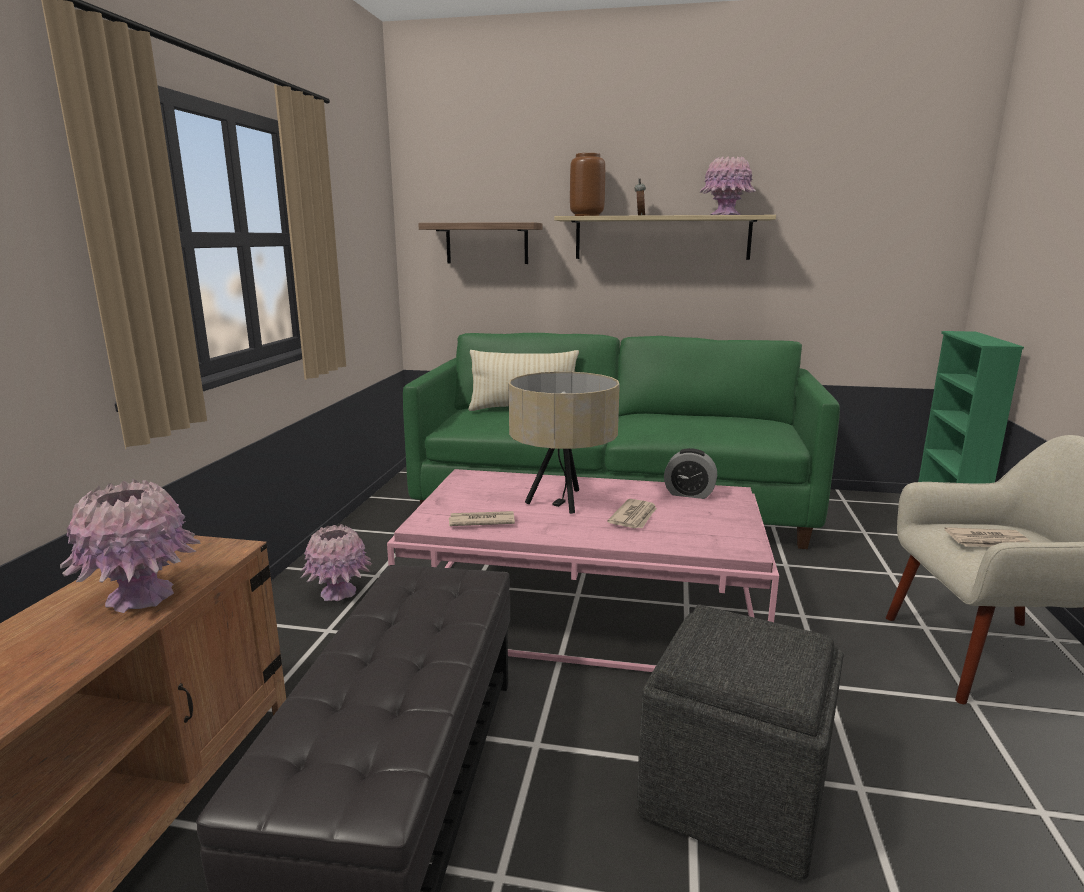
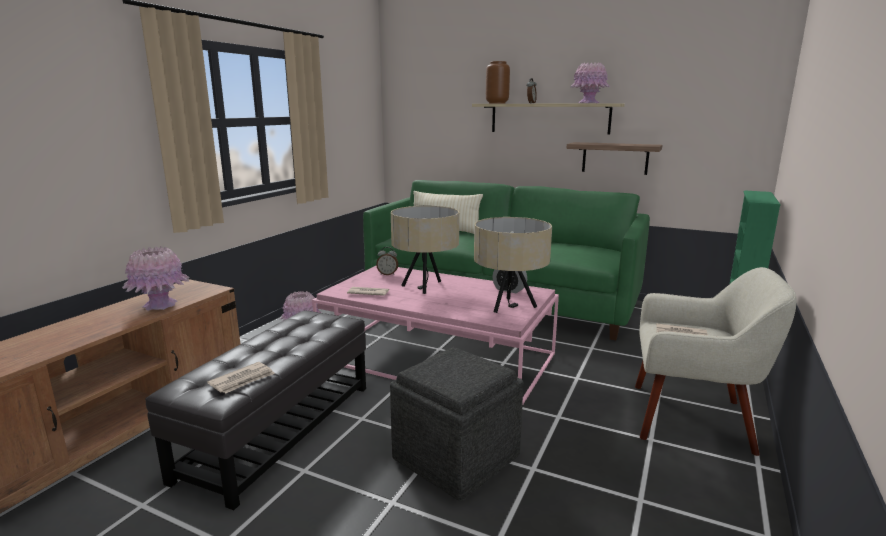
camera: 15 degrees right, 0 degrees up
(484, 485) = (387, 274): none -> alarm clock
(487, 243) = (436, 121): shelf -> shelf (615, 158)
(634, 517) = (460, 299): newspaper -> newspaper (243, 380)
(718, 524) = (509, 307): none -> beige table lamp

